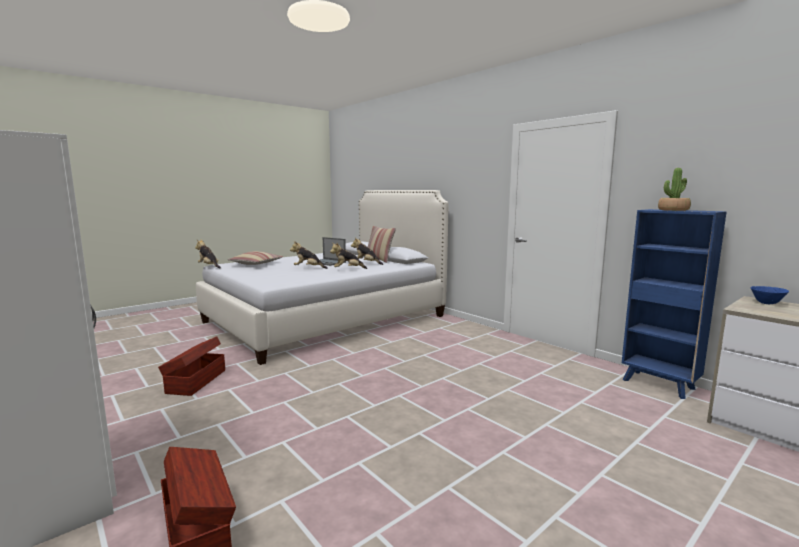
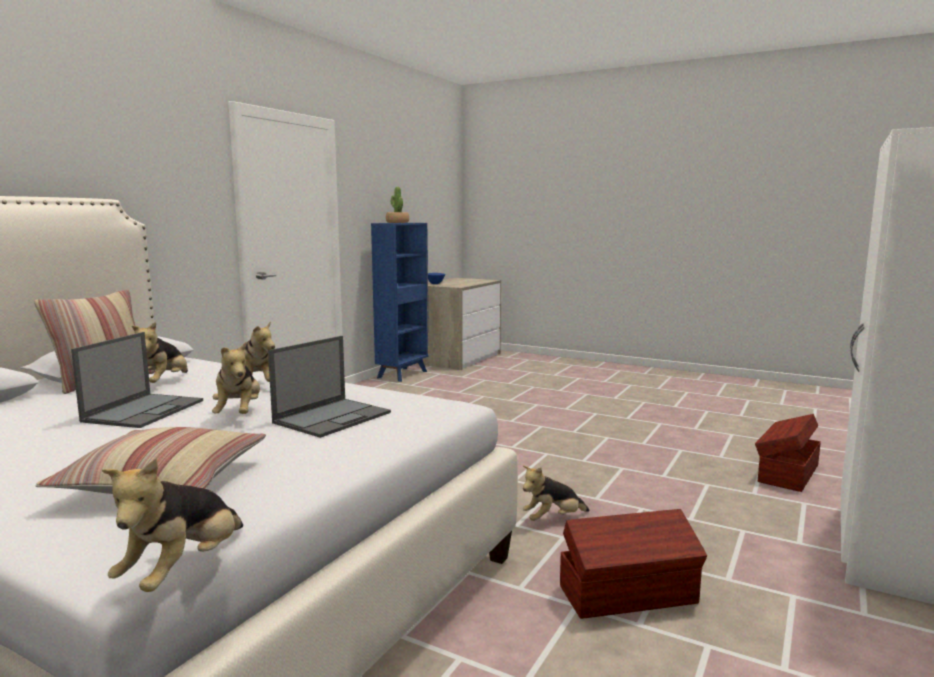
camera: 110 degrees left, 0 degrees up
(278, 382) = (553, 519): none -> plush toy
(284, 274) = (333, 417): none -> laptop

